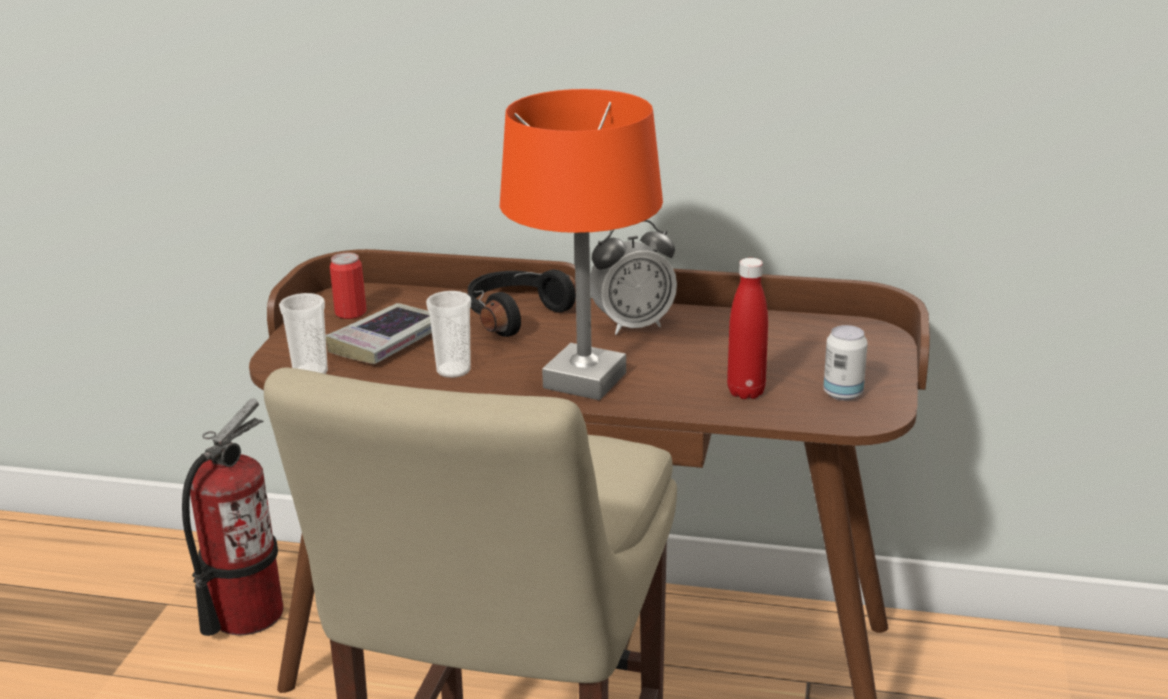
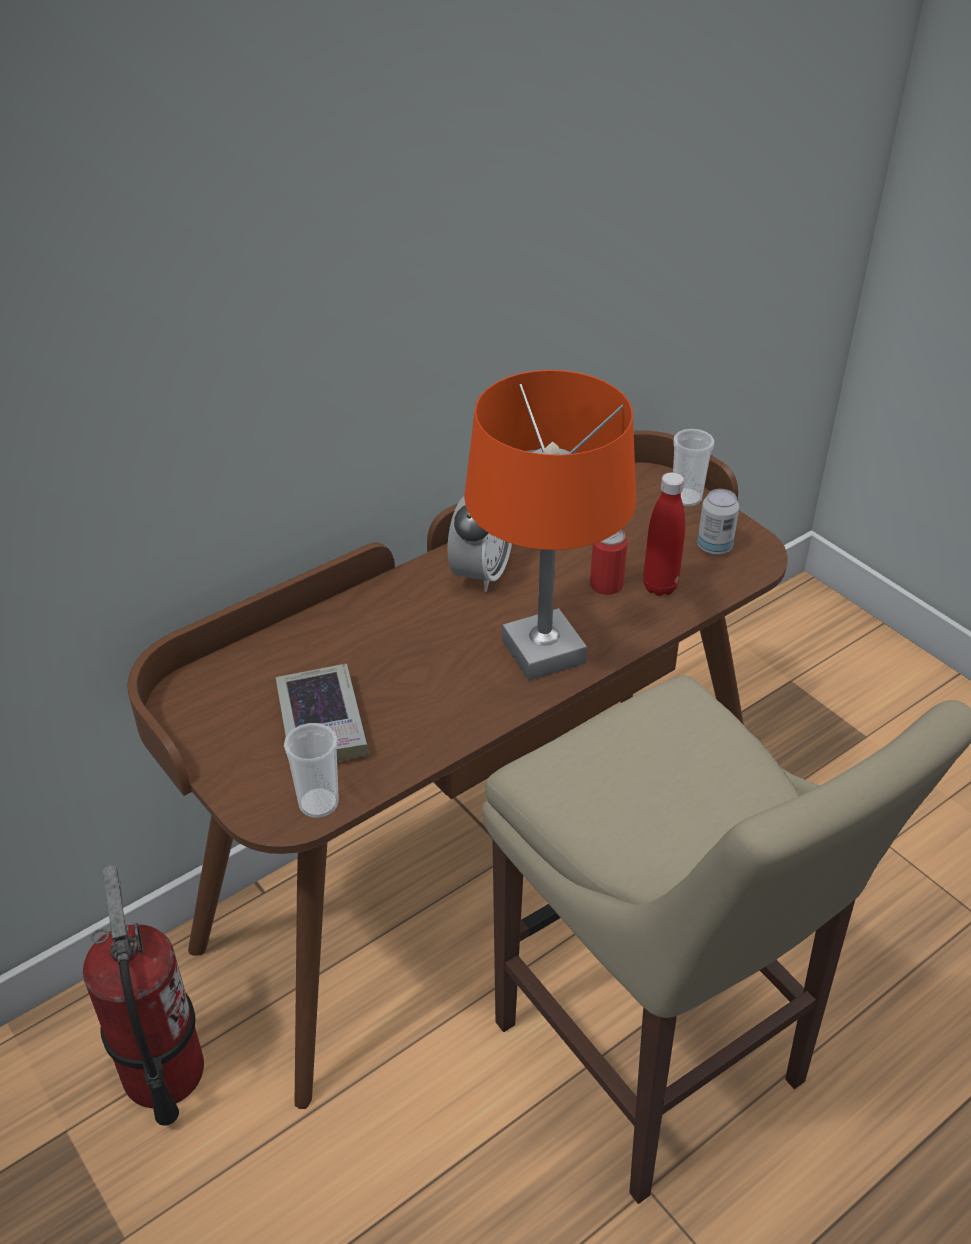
camera: 50 degrees left, 15 degrees up
(350, 313) = (226, 715): can -> can (606, 585)
(453, 370) = (431, 713): cup -> cup (686, 498)
(514, 315) = (373, 623): black headphones -> none

